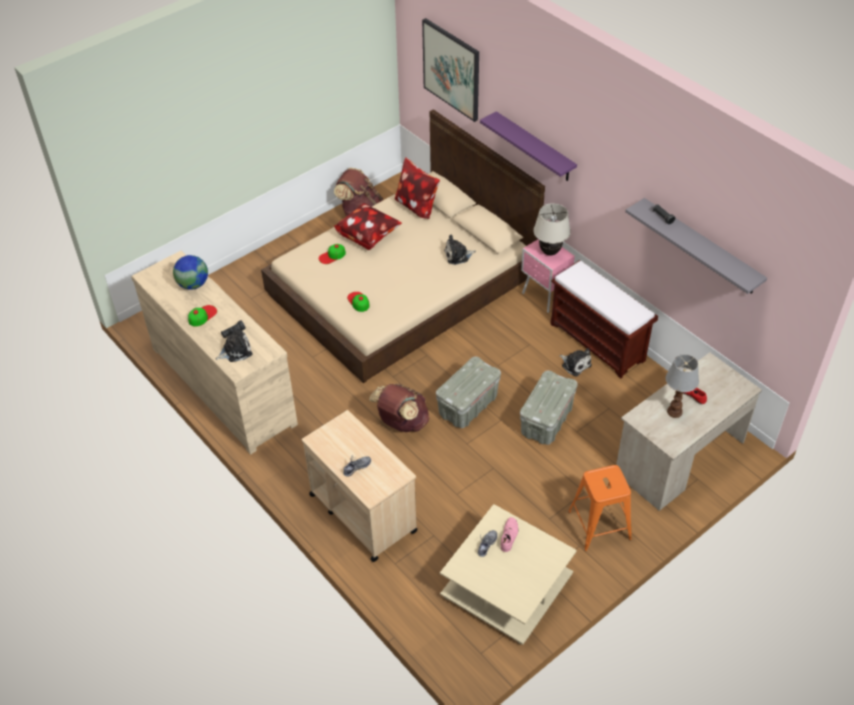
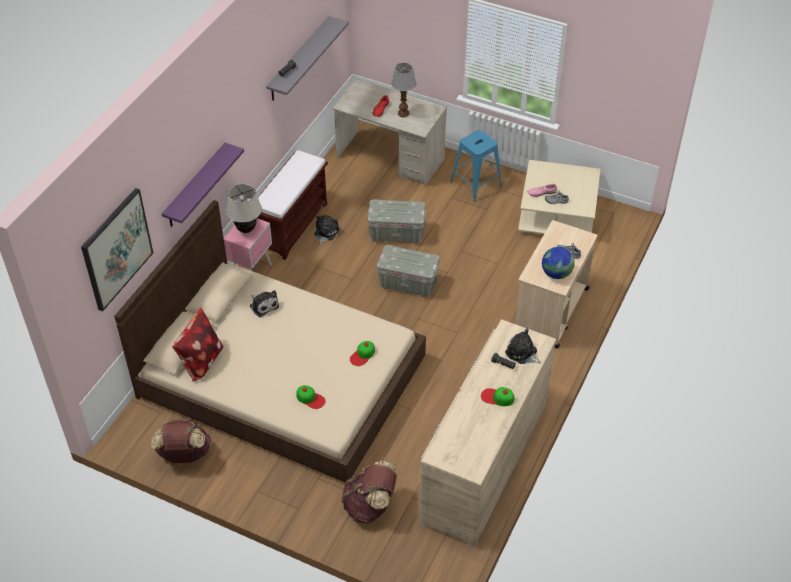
camera: 115 degrees left, 0 degrees up
(193, 284) = (462, 425): globe -> globe (556, 274)
(368, 236) = (266, 383): pillow -> none
(401, 423) = (450, 319): brown backpack -> brown backpack (370, 506)
(599, 525) = (475, 184): orange stool -> blue stool

